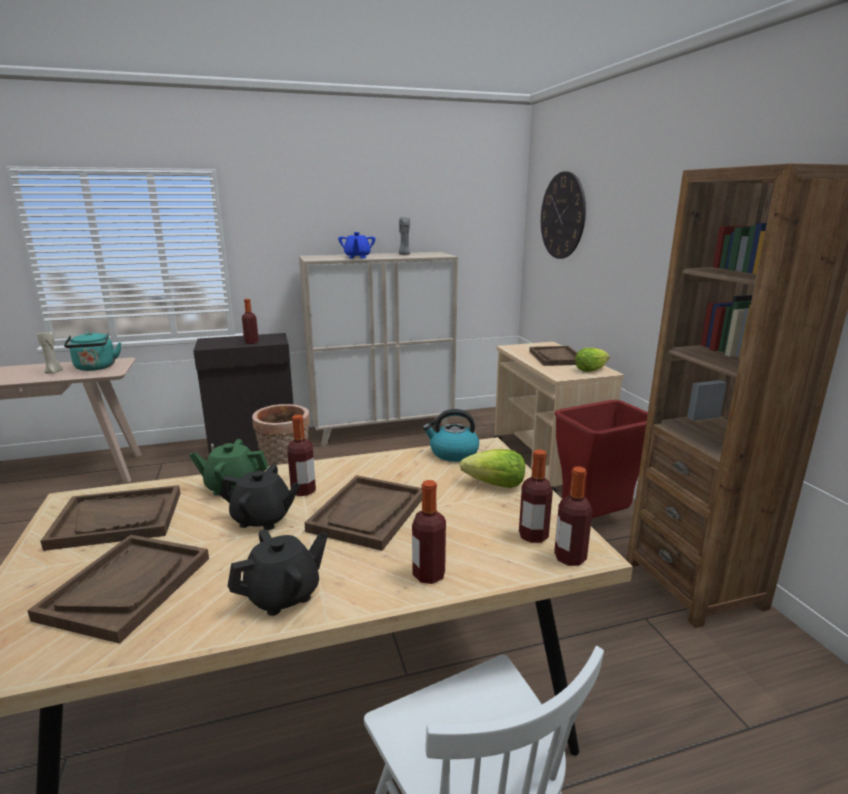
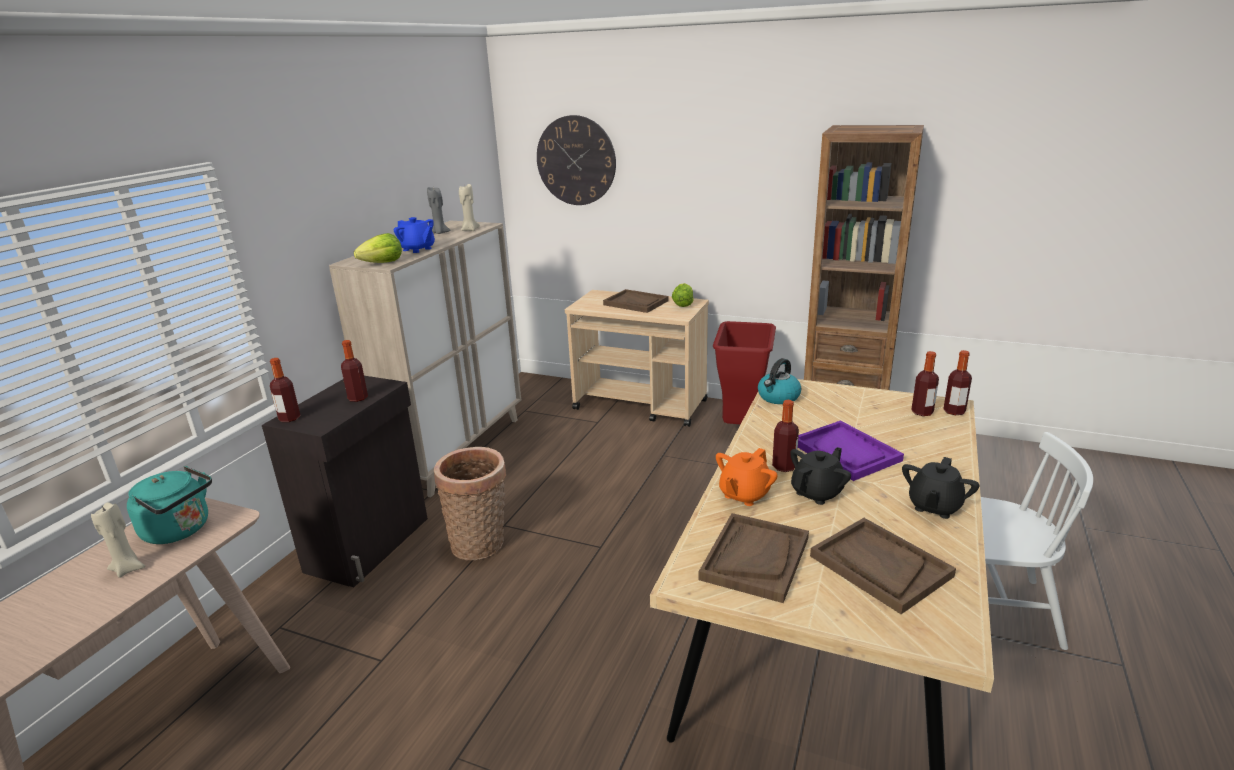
camera: 50 degrees left, 5 degrees up
(233, 487) = (744, 494): green teapot -> orange teapot
(283, 595) = (934, 506): black teapot -> black teapot turned 150 degrees counterclockwise
(368, 513) = (846, 452): brown tray -> purple tray
(424, 256) = (469, 230): none -> beige candle
(428, 575) = (943, 455): bottle -> bottle (289, 418)
(495, 485) = (845, 400): lettuce -> lettuce (383, 263)

